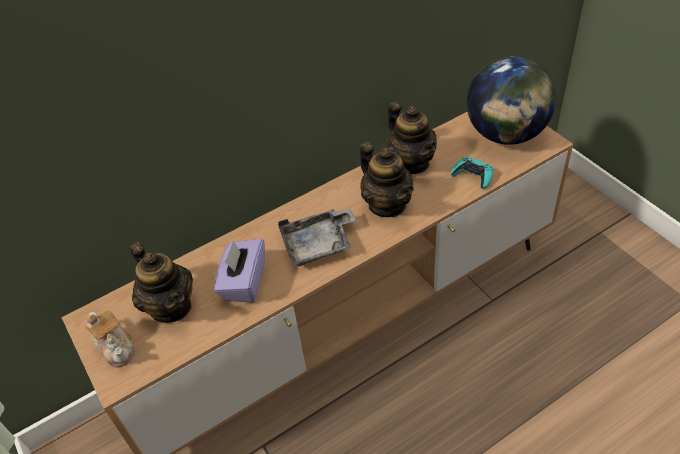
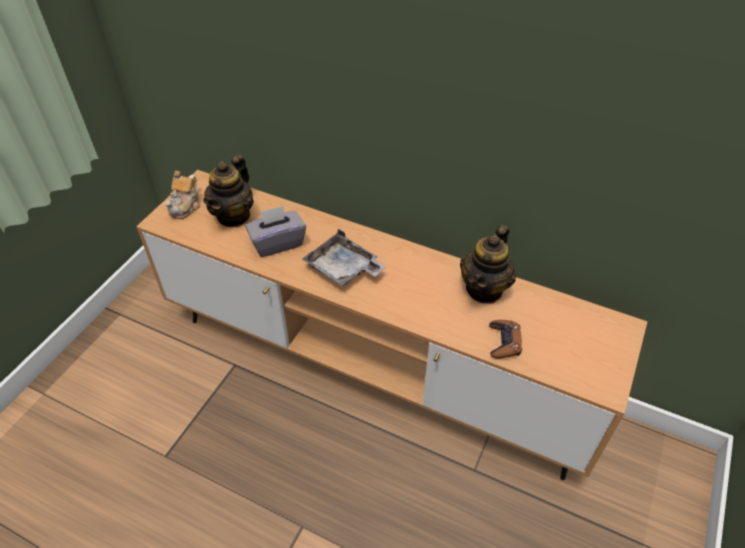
camera: 55 degrees right, 0 degrees up
(244, 282) = (277, 243): purple tissue box -> grey tissue box
(387, 204) = (419, 293): teapot -> none
(473, 175) = (504, 342): turquoise game controller -> brown game controller
(506, 134) = (586, 347): globe -> none

